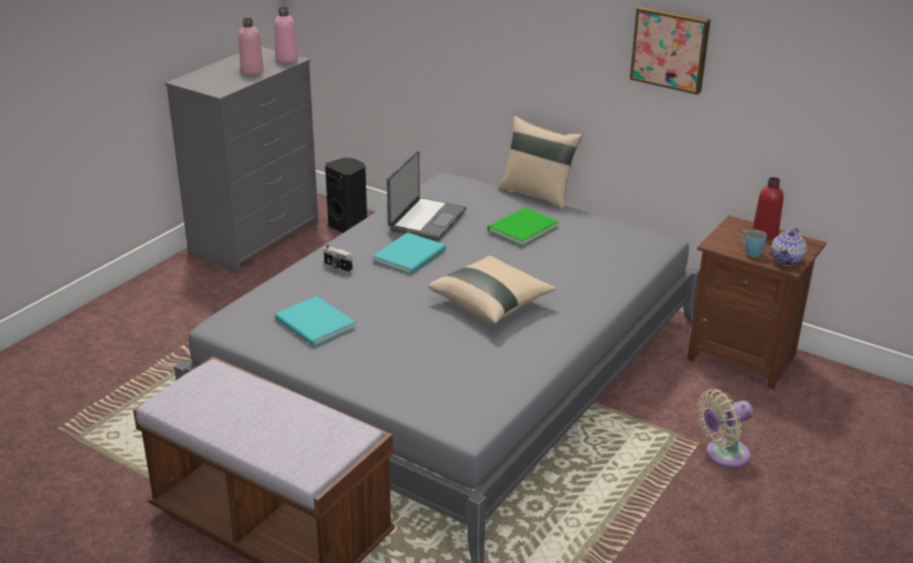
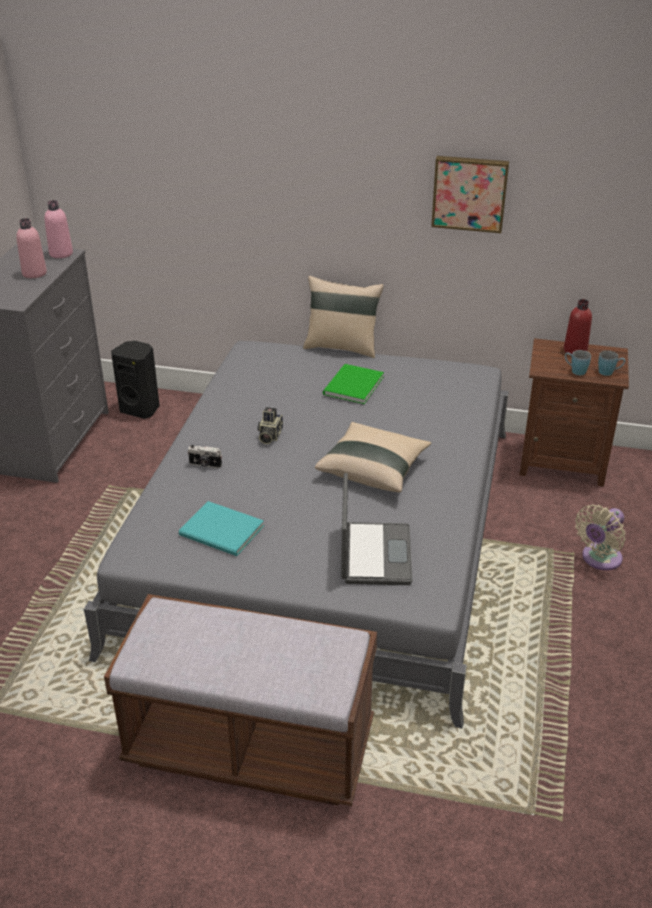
camera: 20 degrees left, 5 degrees up
(412, 255) = (269, 436): turquoise book -> camera
(426, 220) = (257, 395): laptop -> laptop (374, 555)
(787, 260) = (609, 372): teapot -> blue mug

